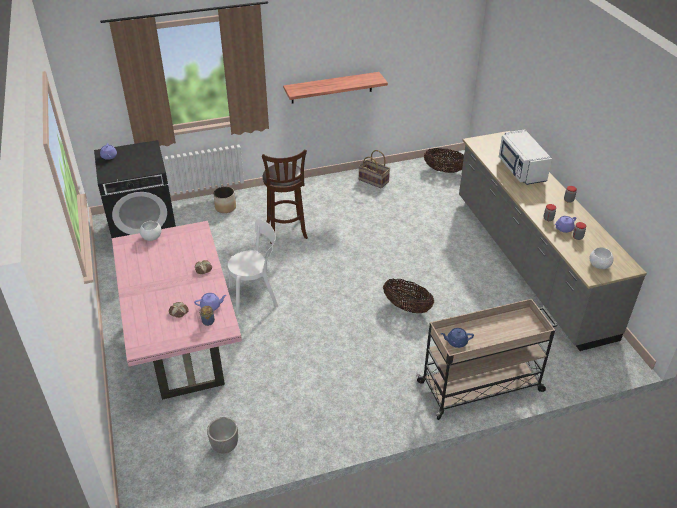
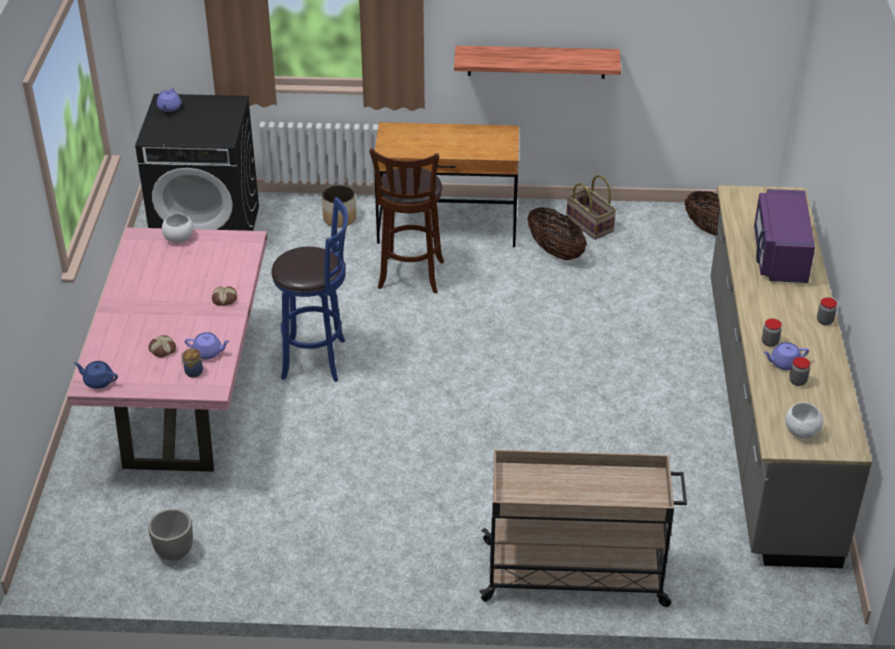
camera: 20 degrees right, 0 degrees up
(256, 295) = (318, 359): white chair -> blue stool
(293, 199) = (447, 227): none -> brown desk
(407, 307) = (530, 432): basket -> basket (555, 251)
(456, 342) = (522, 488): blue teapot -> blue teapot (98, 381)
(521, 169) = (779, 255): white microwave -> purple microwave

